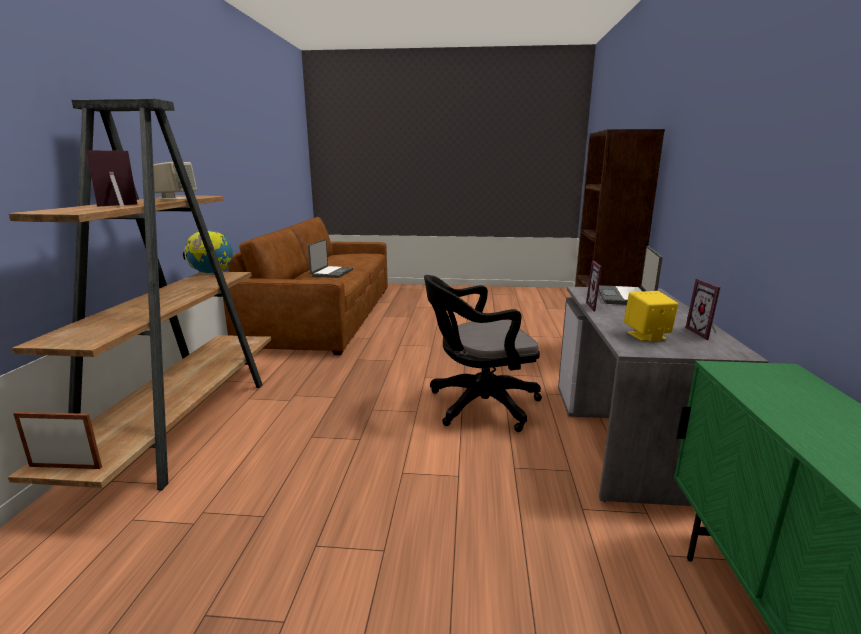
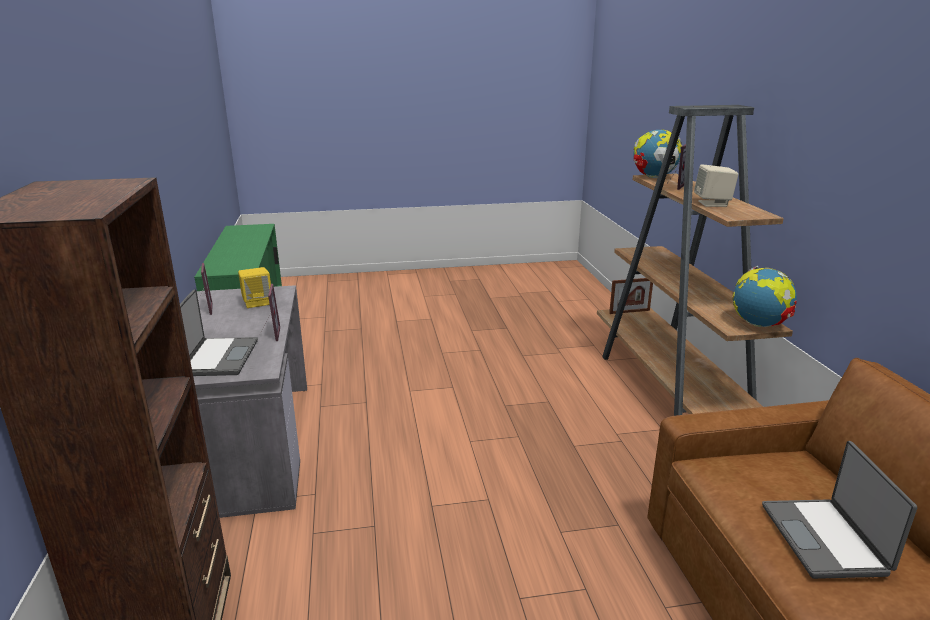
camera: 165 degrees right, 5 degrees up
(77, 211) = (654, 177): none -> globe
(478, 405) = (403, 459): black office chair -> none

